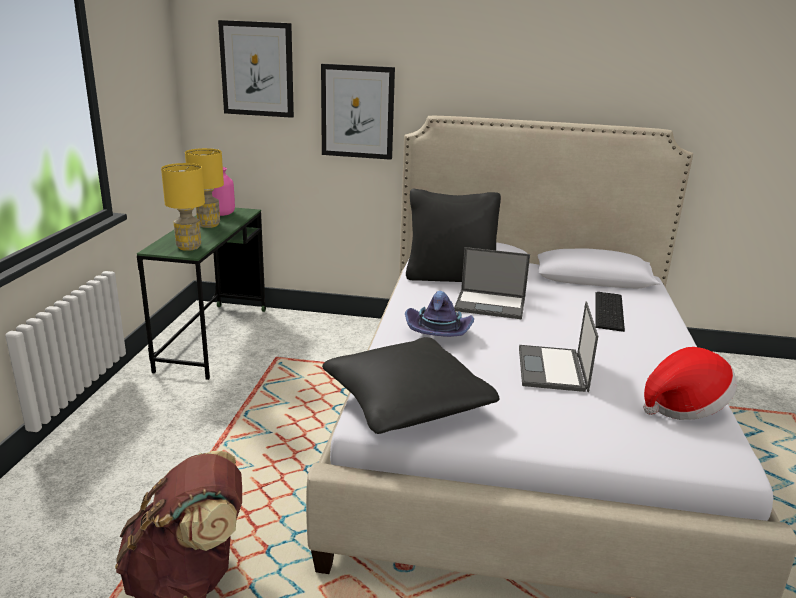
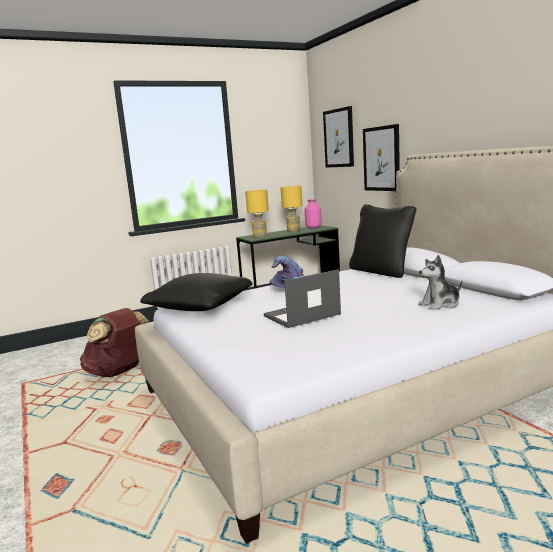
camera: 55 degrees right, 10 degrees down
(491, 304) = (362, 285): laptop -> none
(610, 311) = (440, 304): keyboard -> plush toy
(683, 406) = (323, 352): hat -> none

